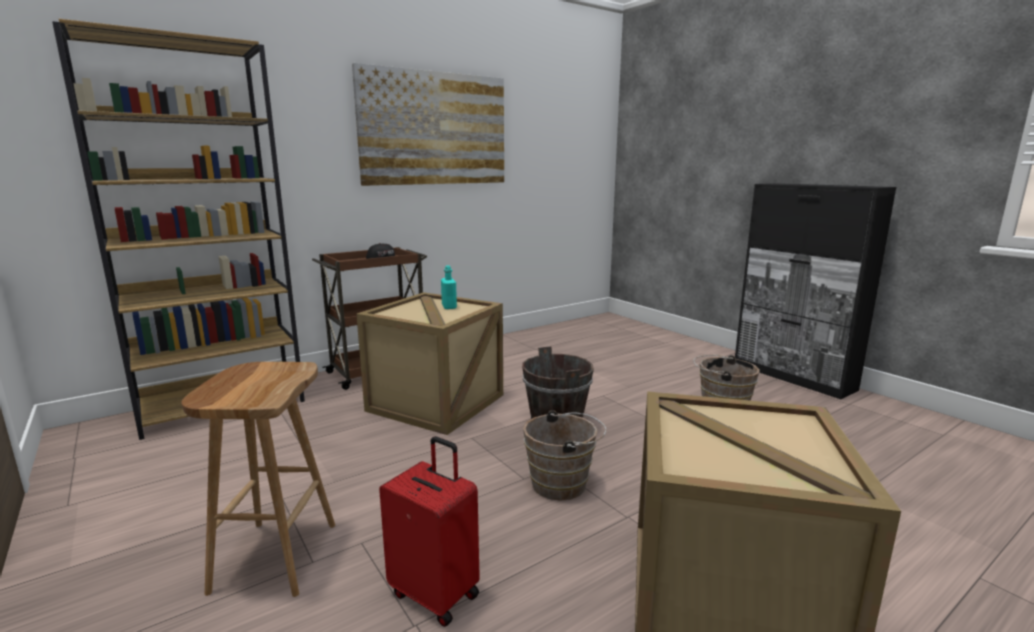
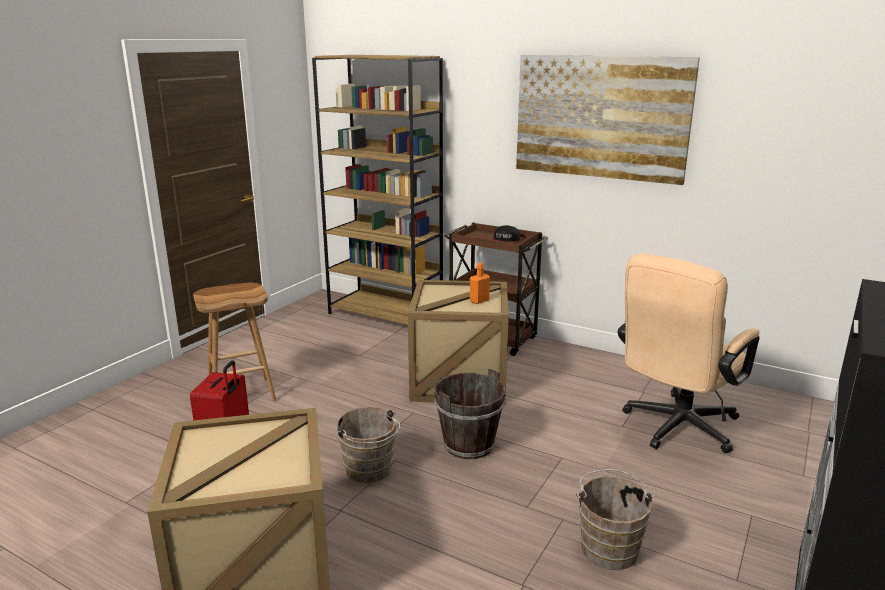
camera: 65 degrees right, 5 degrees up
(449, 307) = (479, 301): turquoise bottle -> orange bottle
(592, 354) = (675, 429): none -> beige office chair

